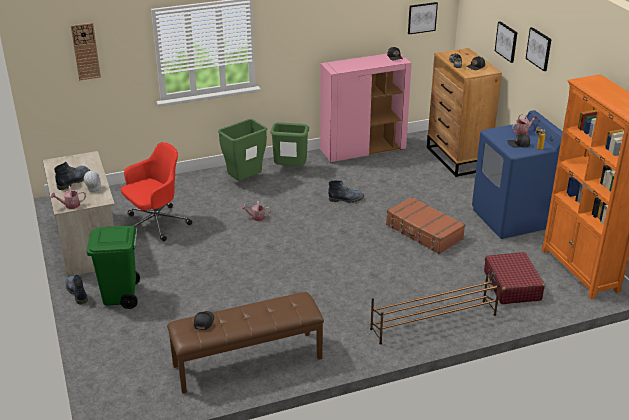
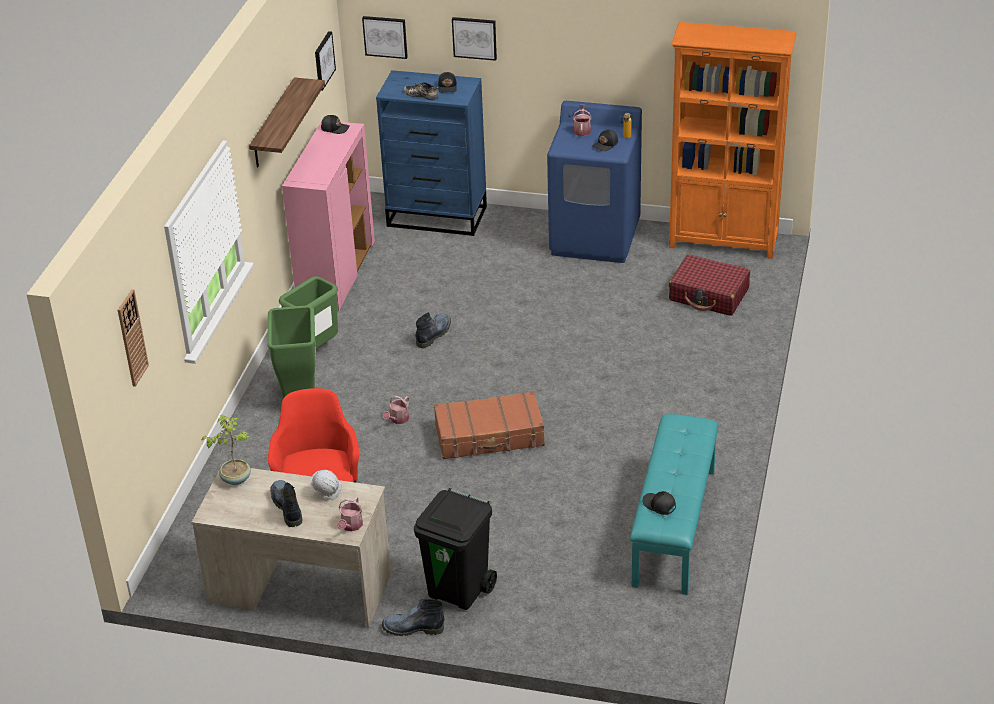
camera: 55 degrees left, 5 degrees up
(87, 158) = (235, 479): none -> potted plant
(121, 296) = (459, 591): green trash can -> black trash can
(248, 362) = (675, 527): brown bench -> turquoise bench
(328, 22) = (273, 124): none -> shelf
(424, 232) = (560, 308): brown suitcase -> brown suitcase (490, 436)
(433, 322) = (720, 372): brown shoe rack -> none
(457, 159) = (438, 217): brown dresser -> blue dresser
(539, 49) = (548, 27): picture -> picture (385, 36)

